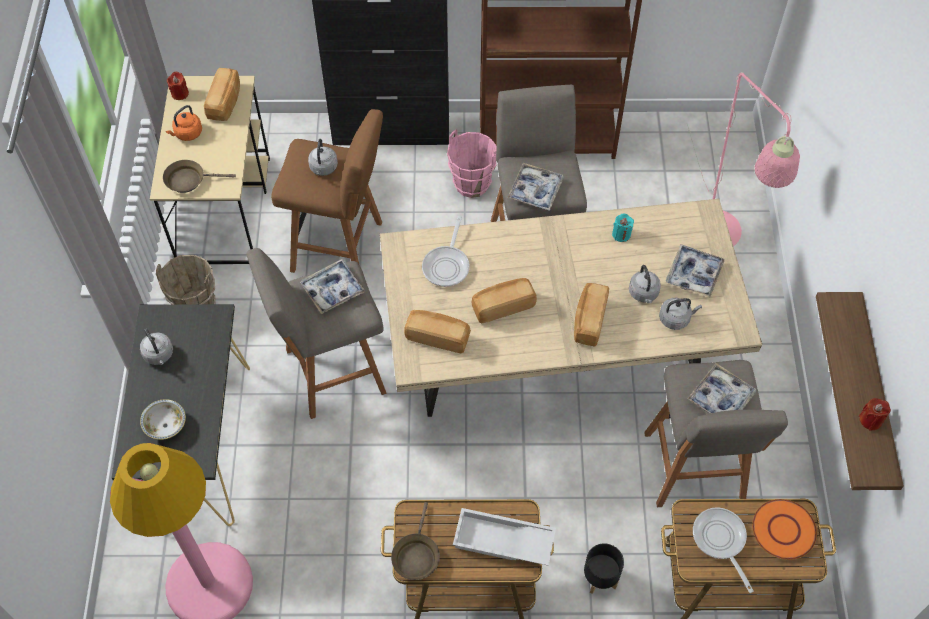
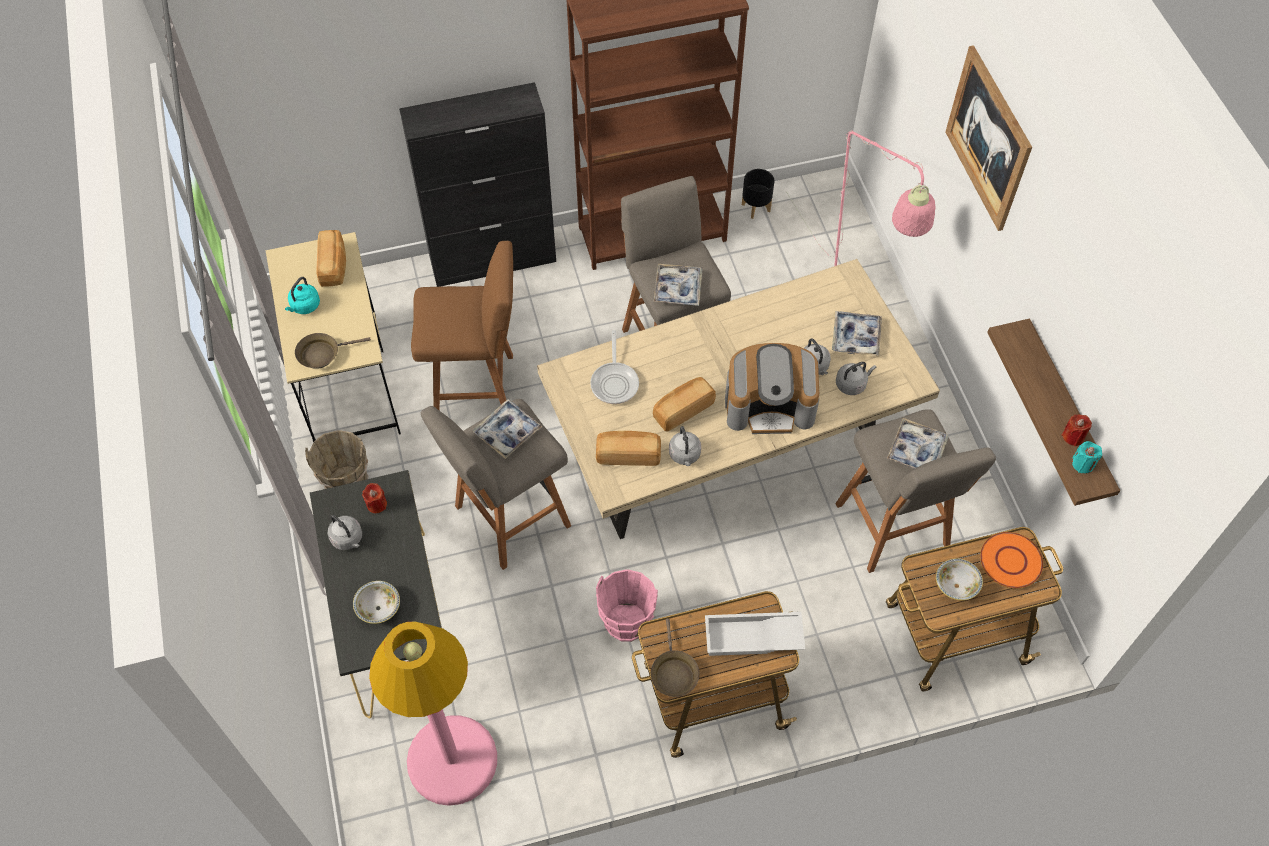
camera: 15 degrees left, 0 degrees up
(180, 93) = (282, 266): red candle -> red candle (376, 504)
(187, 134) = (304, 306): orange kettle -> turquoise kettle
(323, 168) = (458, 312): grey kettle -> grey kettle (685, 455)
(471, 184) = (592, 297): pink bucket -> pink bucket (627, 623)
(588, 320) = (770, 405): bread -> coffee machine
(600, 579) = (836, 655): black planter -> black planter (756, 208)
(621, 234) = (775, 314): turquoise candle -> turquoise candle (1083, 464)
(720, 540) = (956, 585): frying pan -> bowl
(861, 102) = (988, 138): none -> picture

